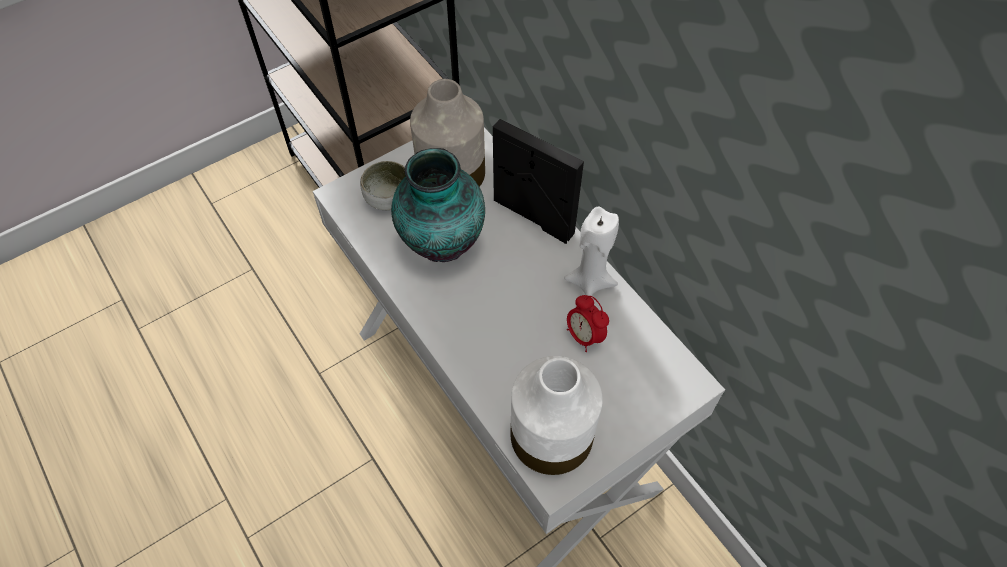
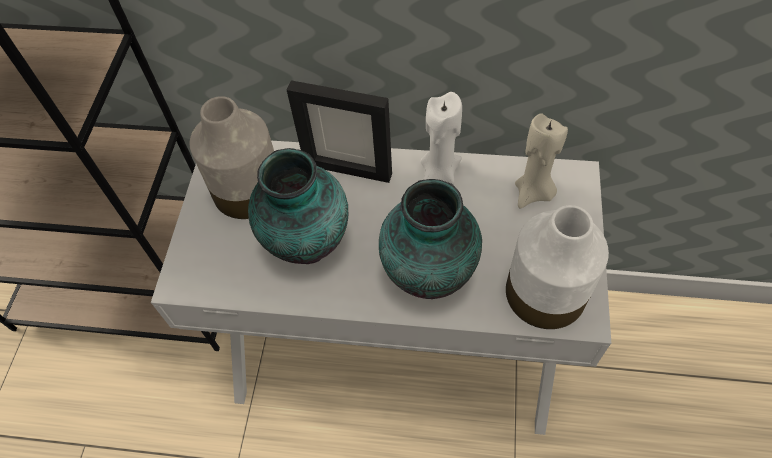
camera: 45 degrees left, 0 degrees up
(388, 197) = (222, 249): bowl -> none
(492, 340) = (429, 272): none -> vase
(532, 218) = (348, 168): picture frame -> picture frame turned 150 degrees counterclockwise
(584, 336) = (482, 210): alarm clock -> none
(639, 361) = (533, 193): none -> beige candle

